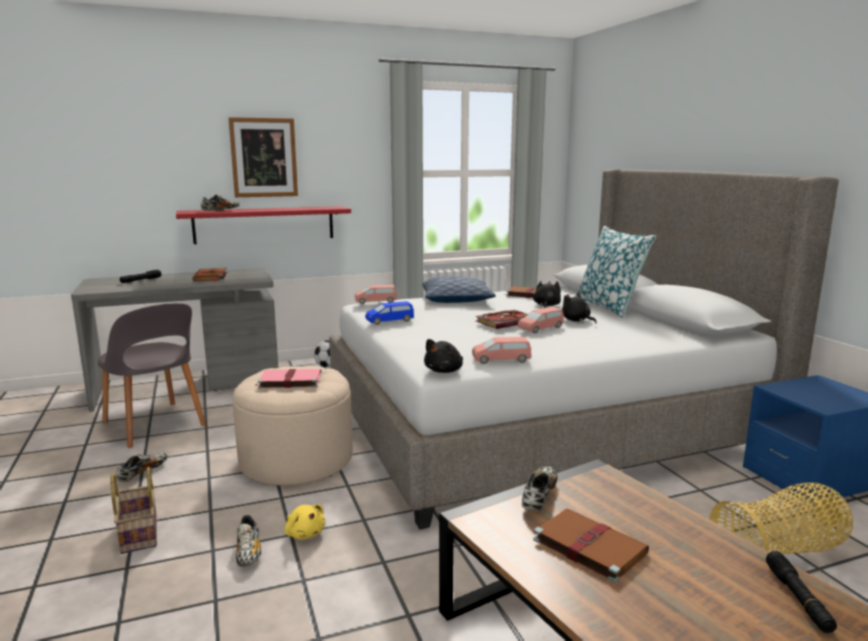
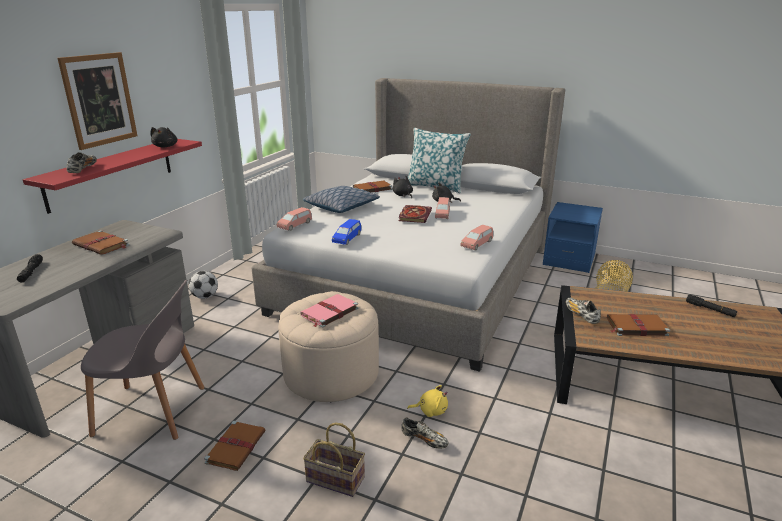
camera: 45 degrees left, 10 degrees up
(143, 472) = (236, 446): shoe -> brown book
(445, 371) = (469, 263): black plush toy -> black plush toy (165, 146)

